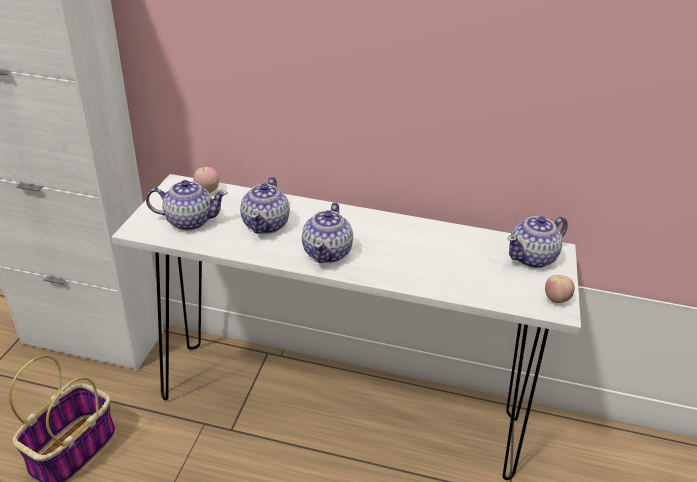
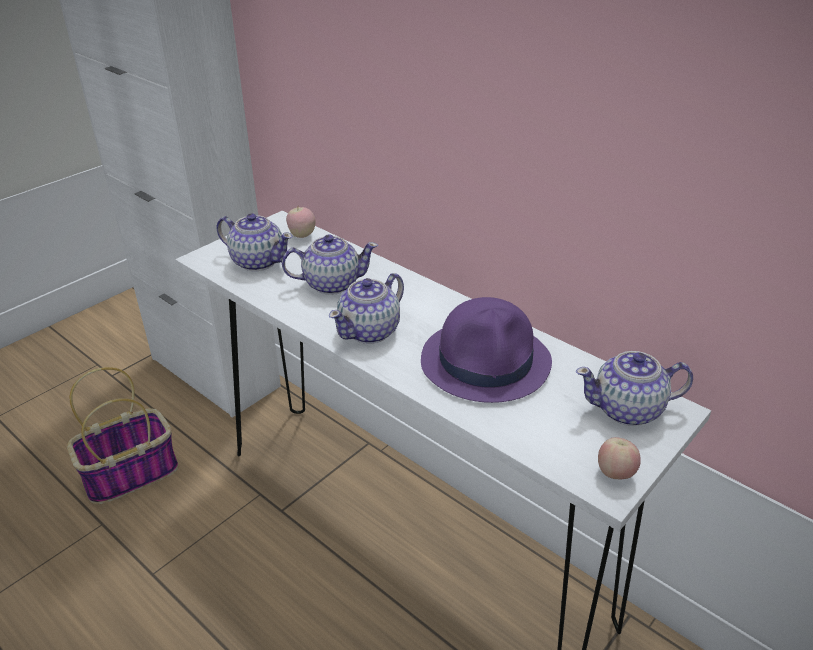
camera: 30 degrees right, 0 degrees up
(266, 224) = (331, 284): teapot -> teapot turned 135 degrees counterclockwise
(424, 251) = (486, 361): none -> purple hat

